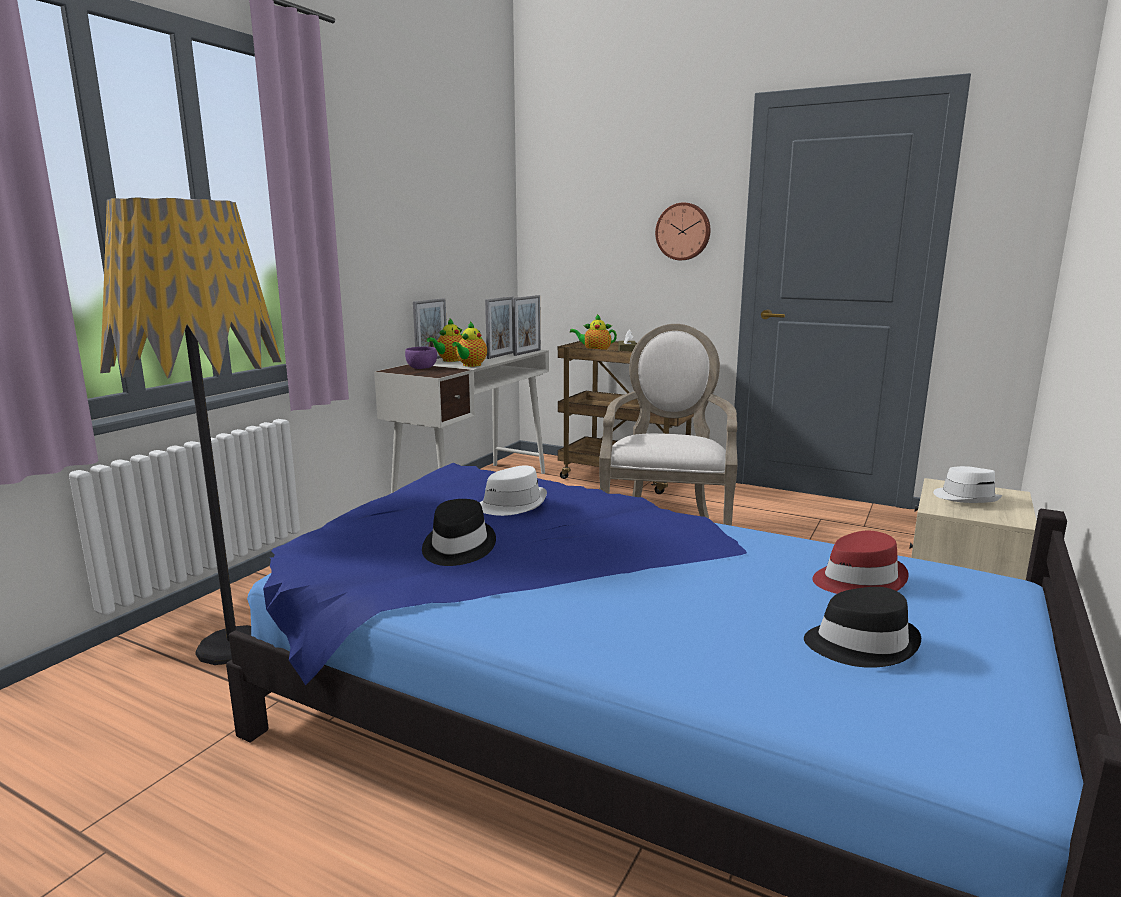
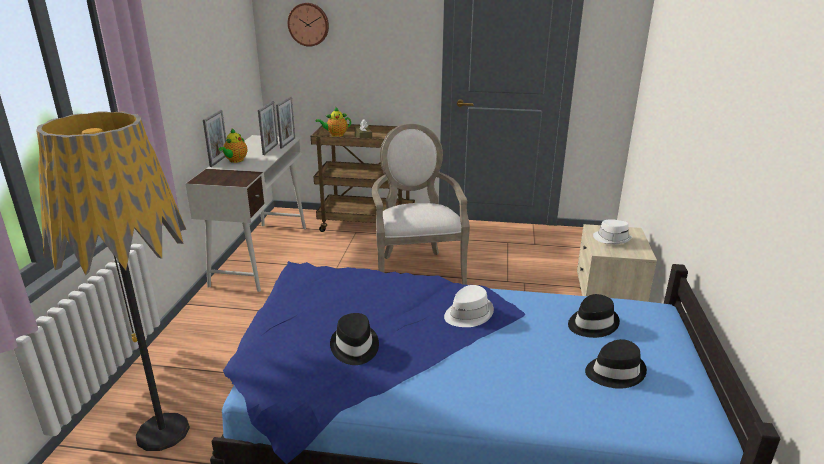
camera: 20 degrees left, 10 degrees up
(421, 368) = (221, 174): purple bowl -> none
(470, 365) = (257, 166): teapot -> none
(511, 504) = (363, 300): white hat -> white hat (468, 314)
(683, 231) = (396, 42): wall clock -> wall clock (309, 24)
(857, 580) = (591, 324): red hat -> black hat

